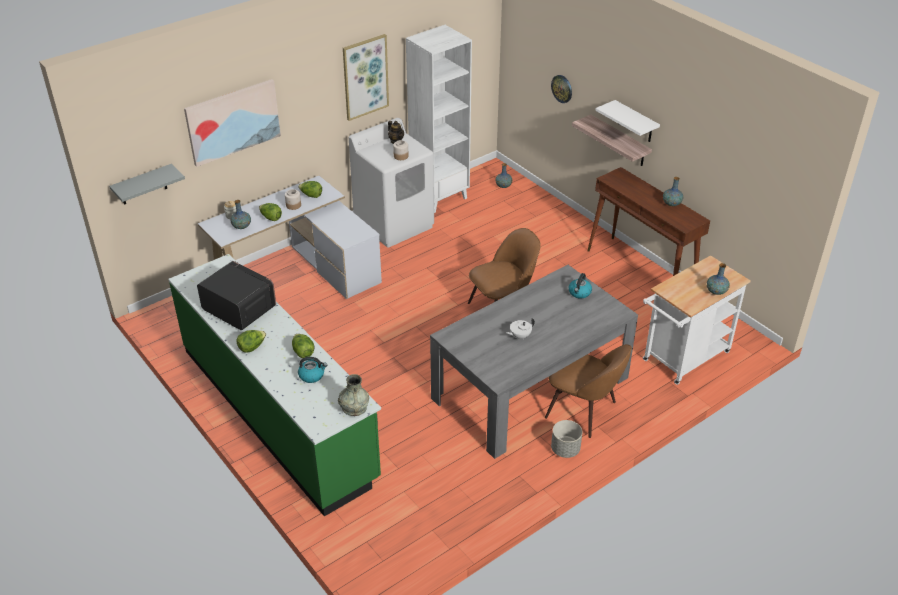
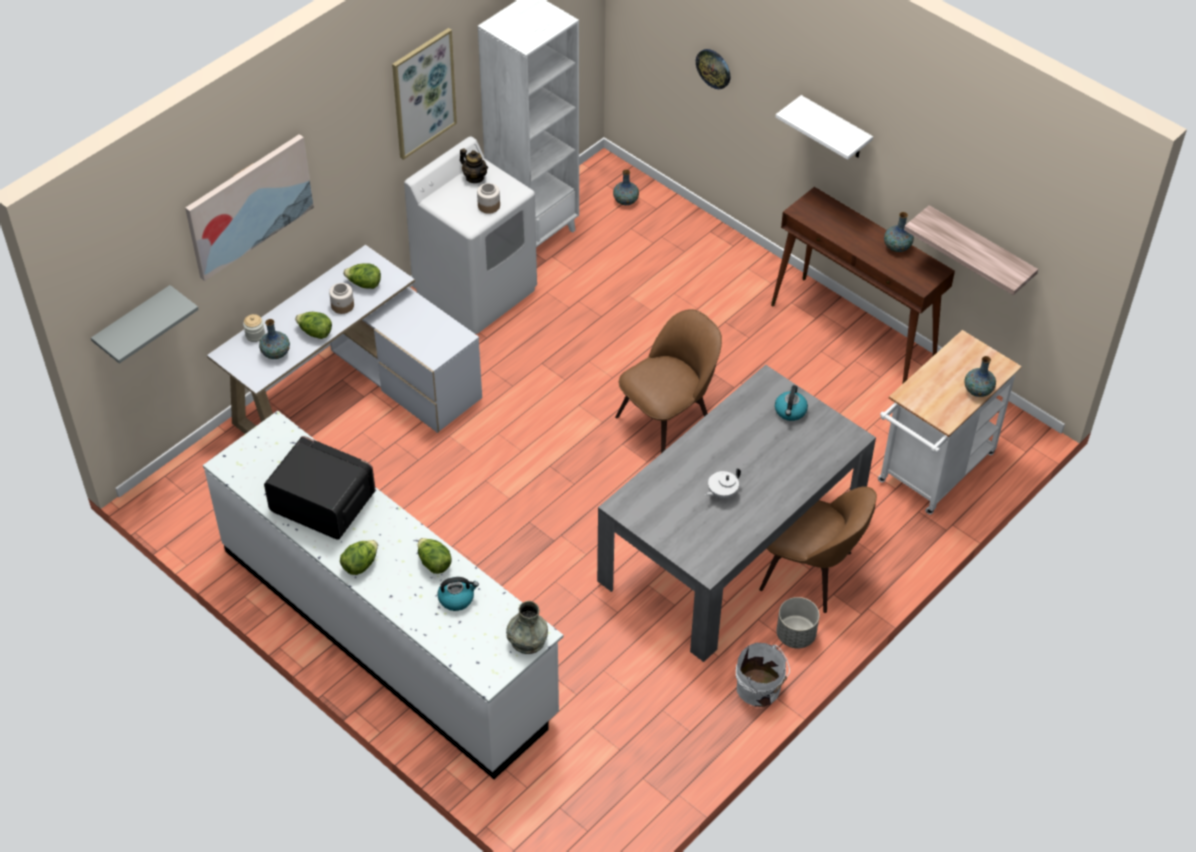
camera: 10 degrees left, 10 degrees up
(278, 412) = (388, 631): green counter -> white counter
(532, 481) = (760, 689): none -> white bucket
(619, 141) = (809, 150): shelf -> shelf (980, 249)

